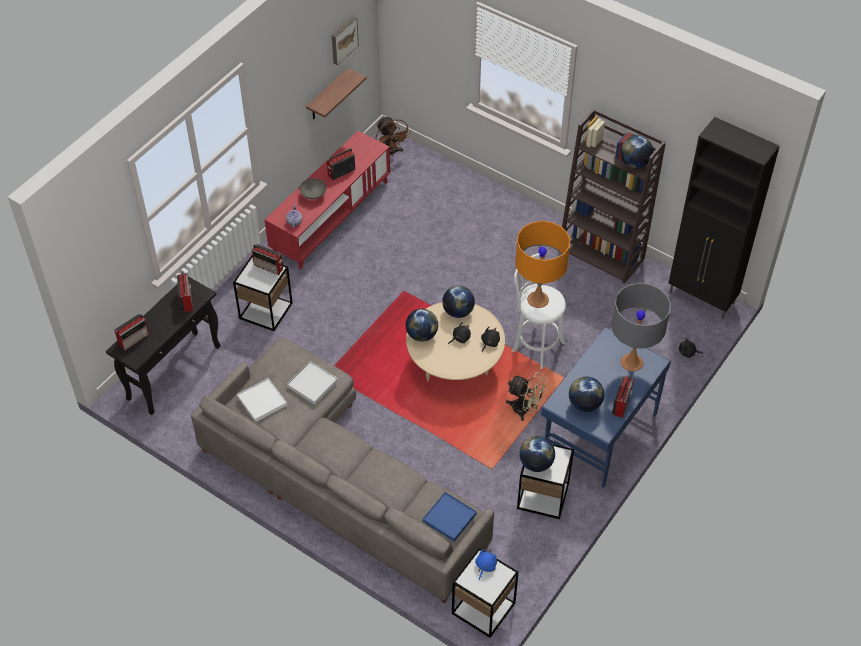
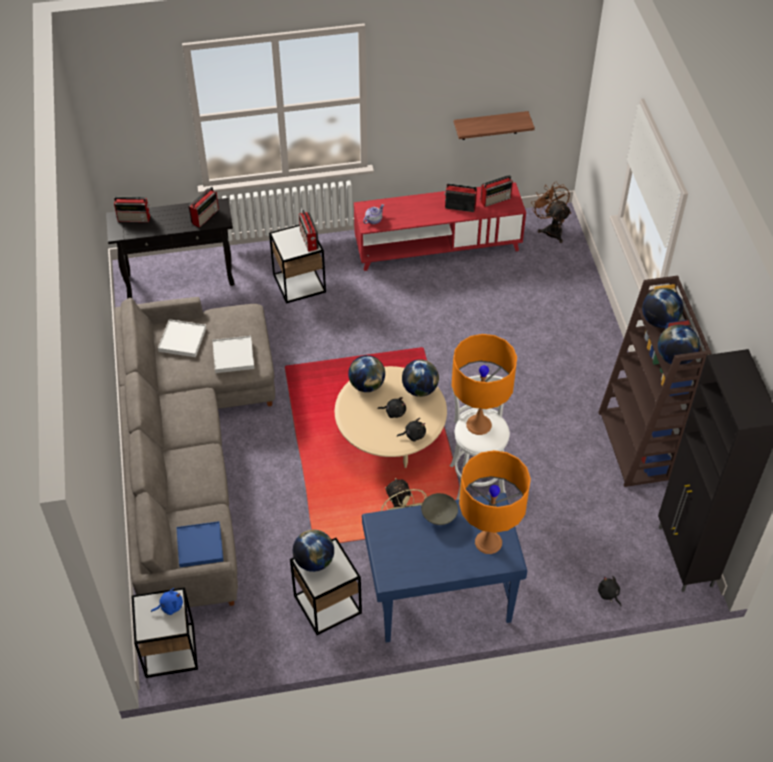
camera: 45 degrees right, 0 degrees up
(314, 195) = (415, 209): grey bowl -> grey bowl (439, 516)
(343, 39) = (527, 76): picture -> none
(391, 153) = (550, 229): brown fan -> brown fan turned 135 degrees clockwise
(584, 404) = (400, 542): globe -> globe (659, 321)
(622, 403) = (434, 569): radio -> radio (496, 199)
(631, 362) = (488, 542): grey table lamp -> orange table lamp

